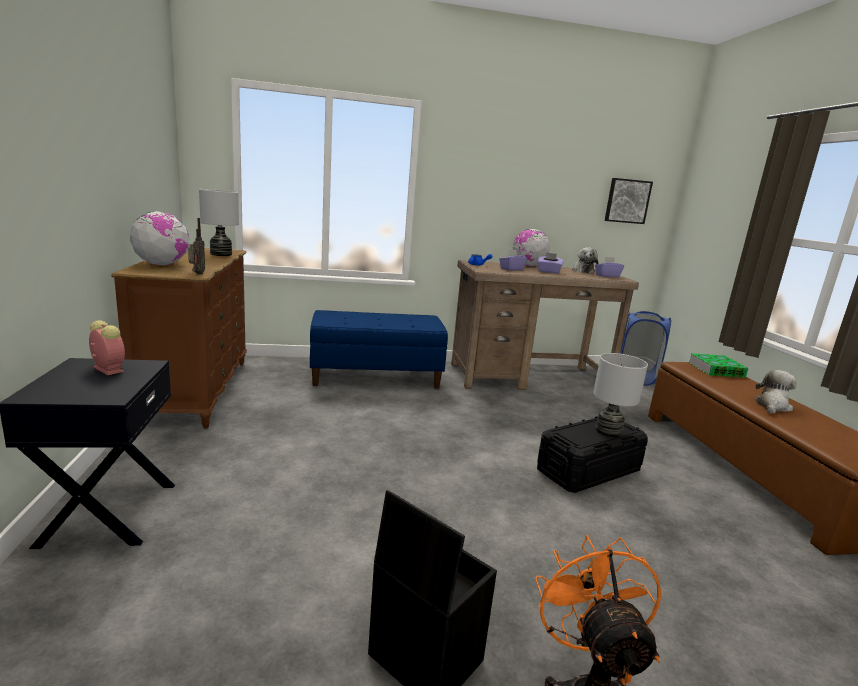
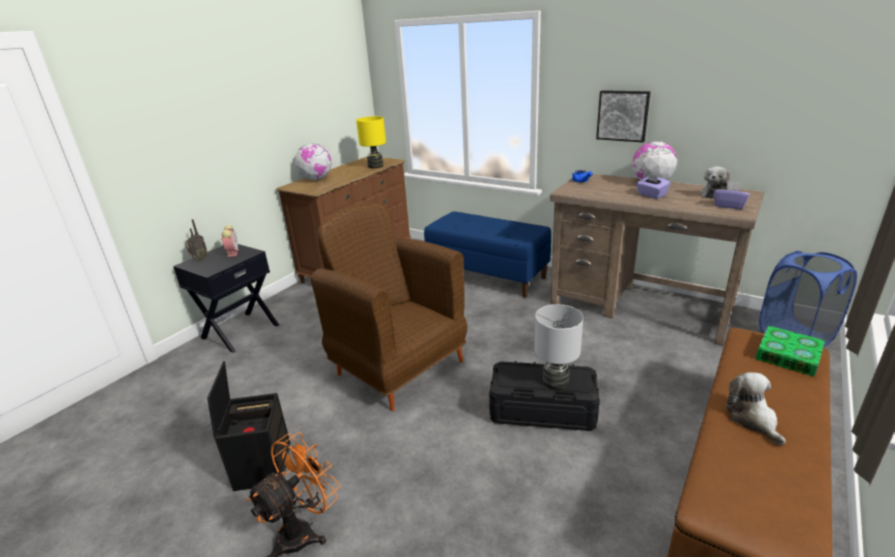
camera: 45 degrees right, 10 degrees up
(197, 274) = (318, 190): radio -> radio (199, 259)
(221, 254) = (375, 166): grey table lamp -> yellow table lamp
(416, 479) = (399, 367): none -> brown armchair
(511, 269) = (608, 189): purple tissue box -> none
(627, 201) = (812, 100): picture -> picture (623, 115)
(772, 406) = (752, 419): plush toy -> plush toy turned 90 degrees counterclockwise

